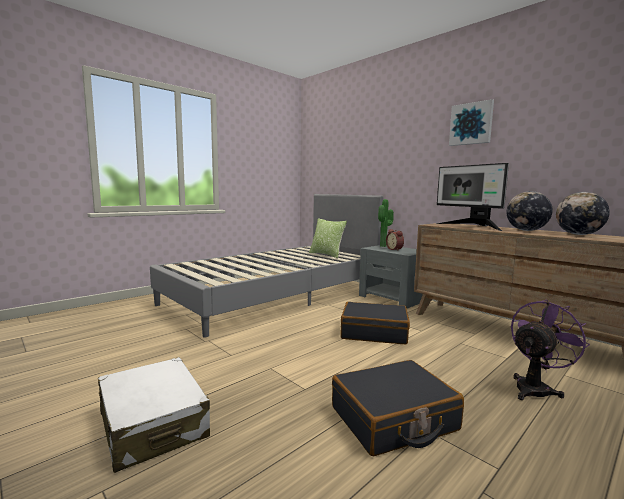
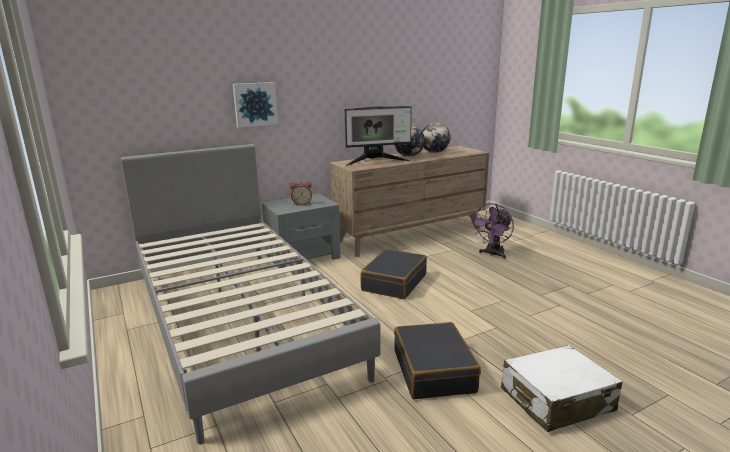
camera: 75 degrees left, 10 degrees up
(326, 255) = (225, 241): pillow -> none
(384, 246) = (277, 204): potted plant -> none
(394, 419) = (532, 302): black suitcase -> black suitcase (434, 371)
(471, 124) = (340, 61): picture -> picture (255, 104)
(535, 388) = (493, 254): purple fan -> purple fan turned 120 degrees counterclockwise

